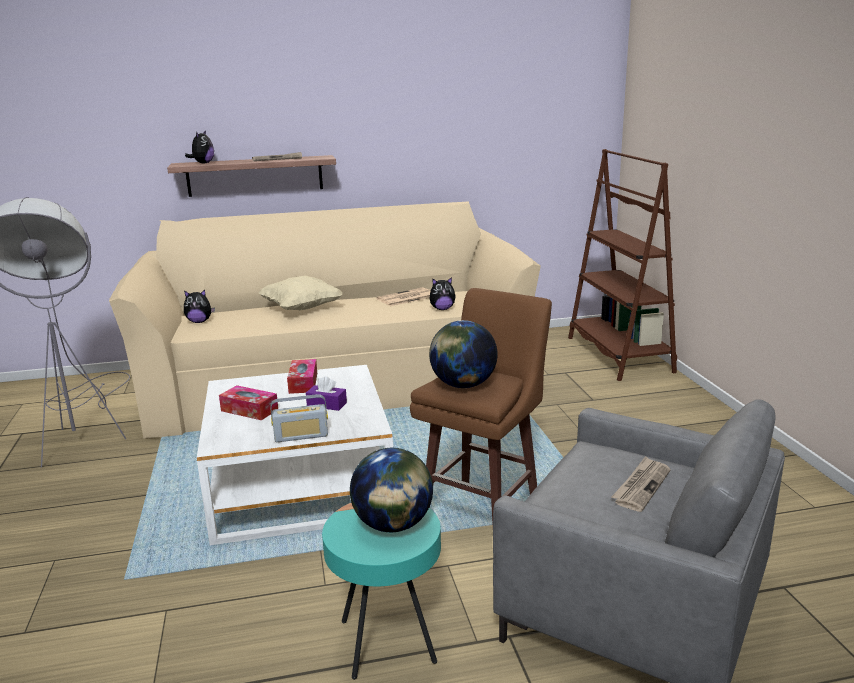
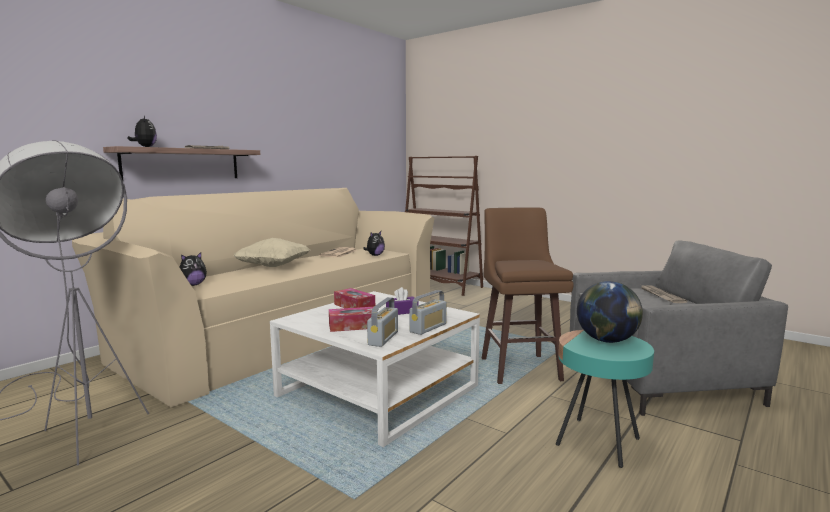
camera: 40 degrees left, 10 degrees down
(240, 435) = (383, 338): none -> radio
(463, 385) = (527, 265): globe -> none

